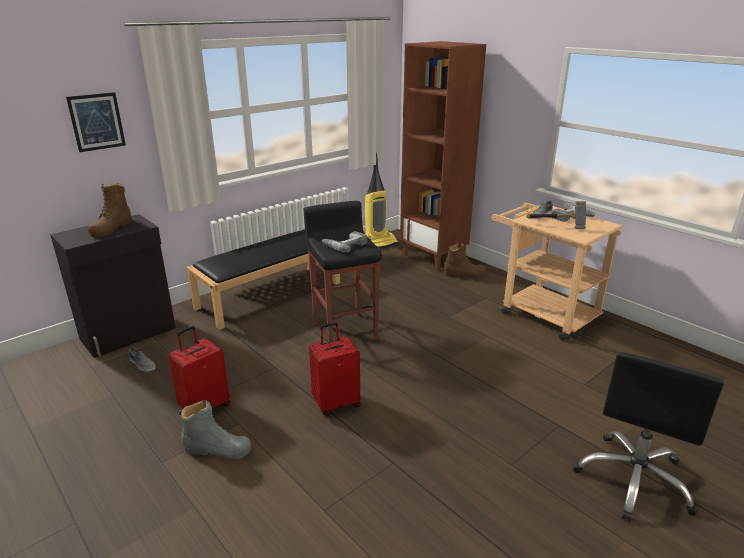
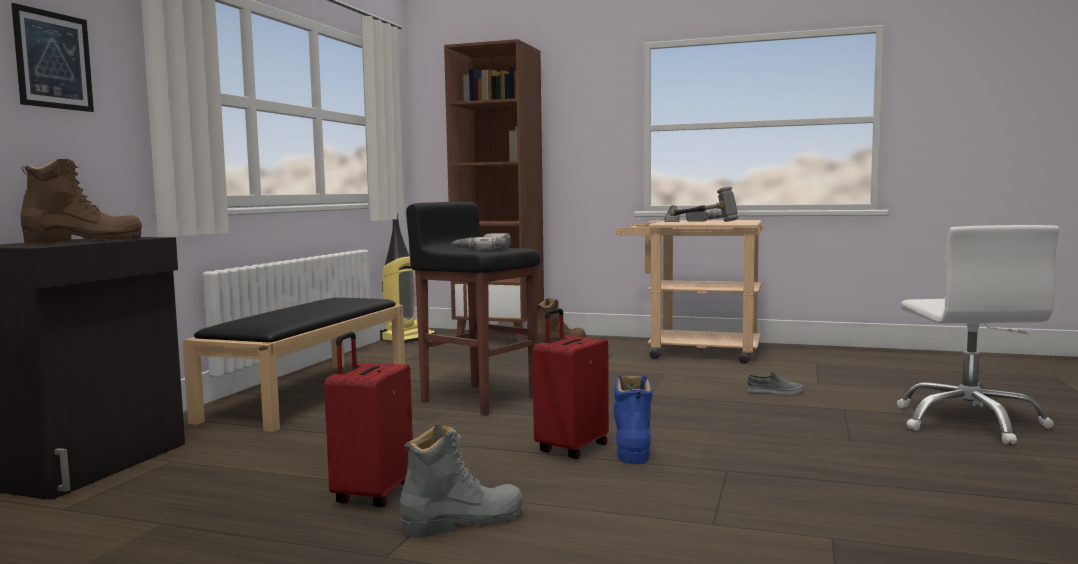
camera: 30 degrees left, 20 degrees down
(112, 228) = (85, 240): brown boot -> brown boot turned 105 degrees counterclockwise
(142, 364) = (174, 485): grey shoe -> grey shoe (775, 392)
(370, 416) = (633, 447): none -> blue boot
(634, 479) = (969, 422): black office chair -> white office chair

